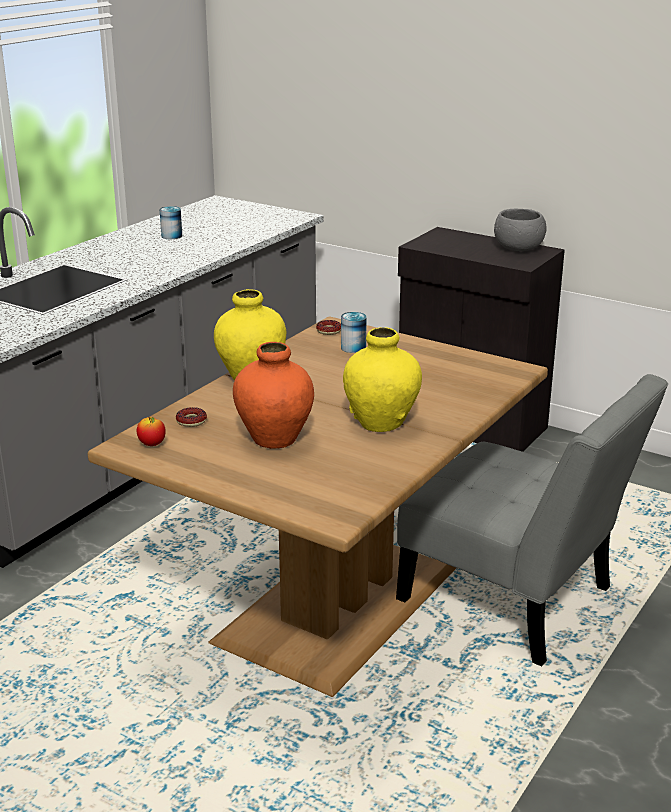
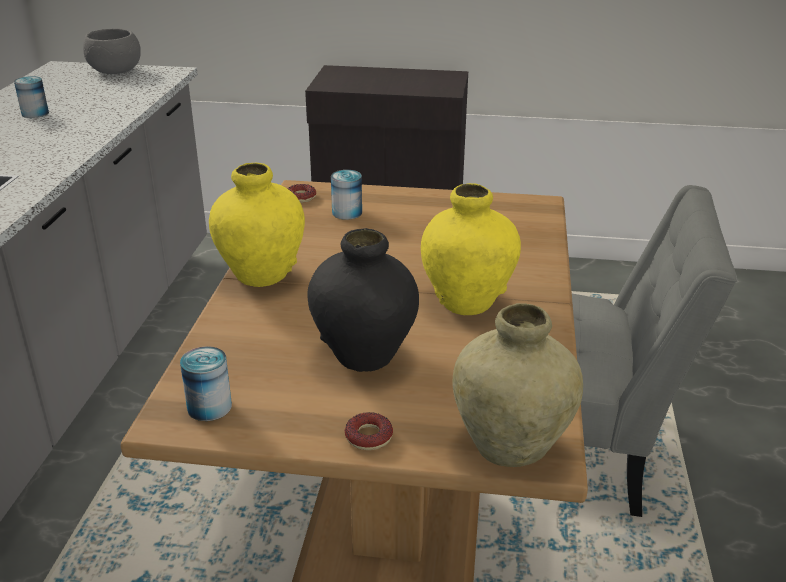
camera: 25 degrees left, 5 degrees up
(152, 444) = (209, 407): apple -> can
(191, 421) = (235, 356): donut -> donut (369, 436)
(274, 439) = (364, 356): orange vase -> black vase
(319, 509) = (511, 447): none -> beige vase
(518, 248) = (425, 76): grey bowl -> grey bowl (116, 71)

